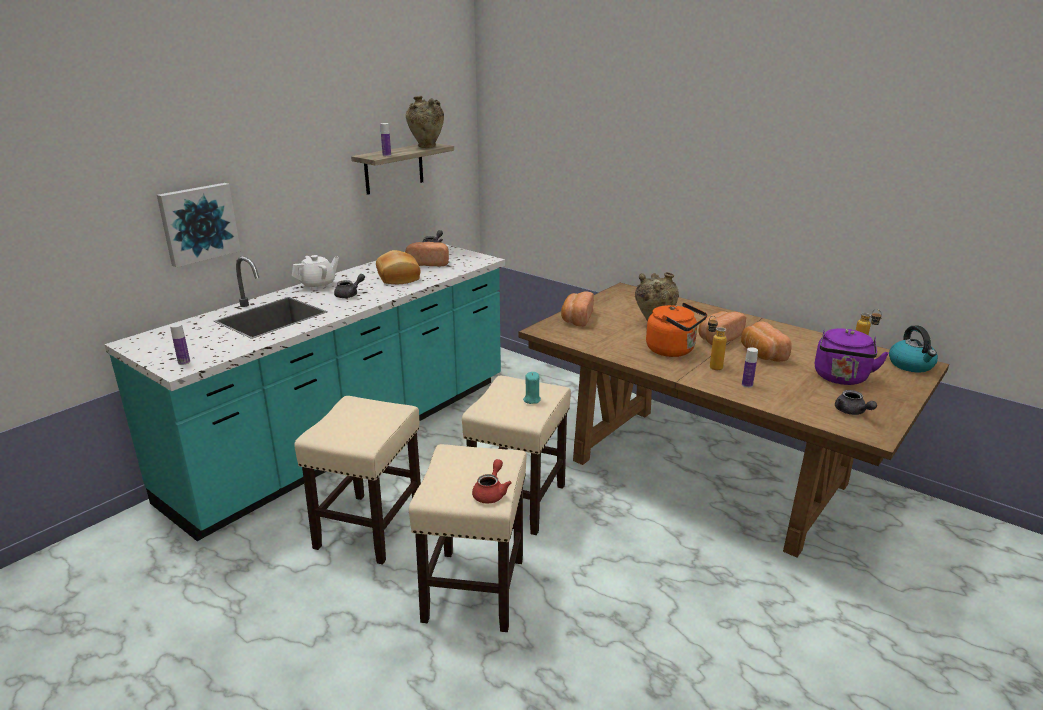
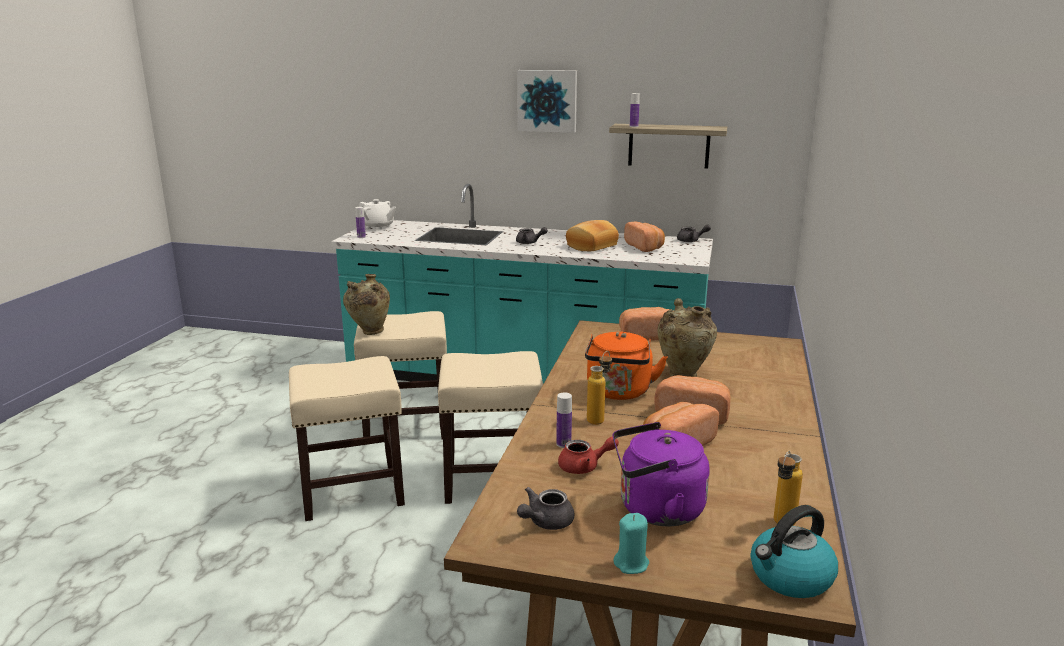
camera: 65 degrees right, 5 degrees down
(198, 223) = (457, 151): picture -> picture (547, 101)
(318, 285) = (537, 232): white teapot -> white teapot (378, 227)
(426, 147) = (697, 127): beige vase -> beige vase (369, 332)
(491, 493) = (317, 387): red teapot -> red teapot (584, 467)
(531, 400) = (495, 372): turquoise candle -> turquoise candle (631, 564)

